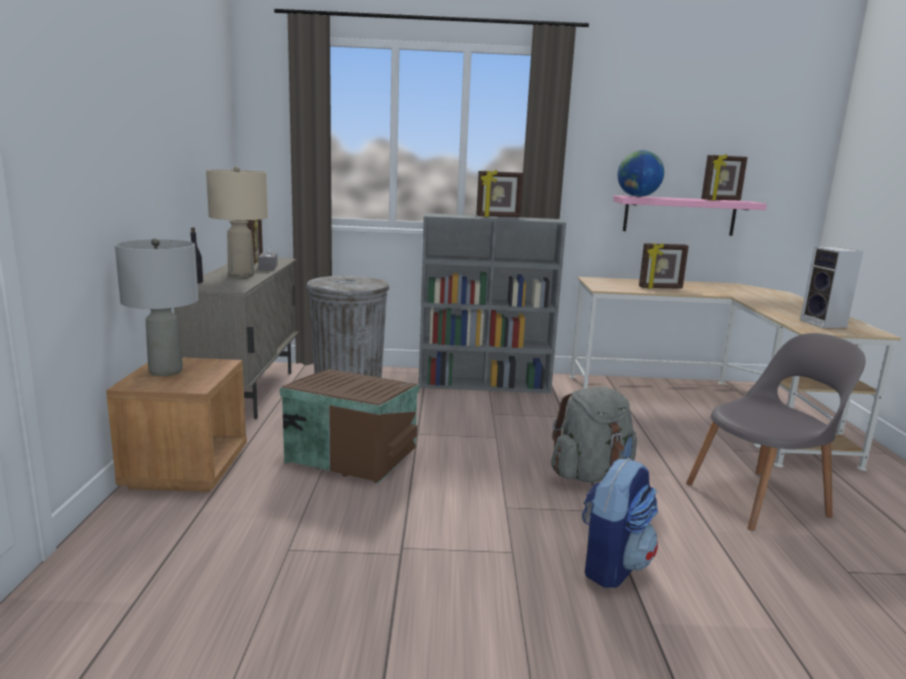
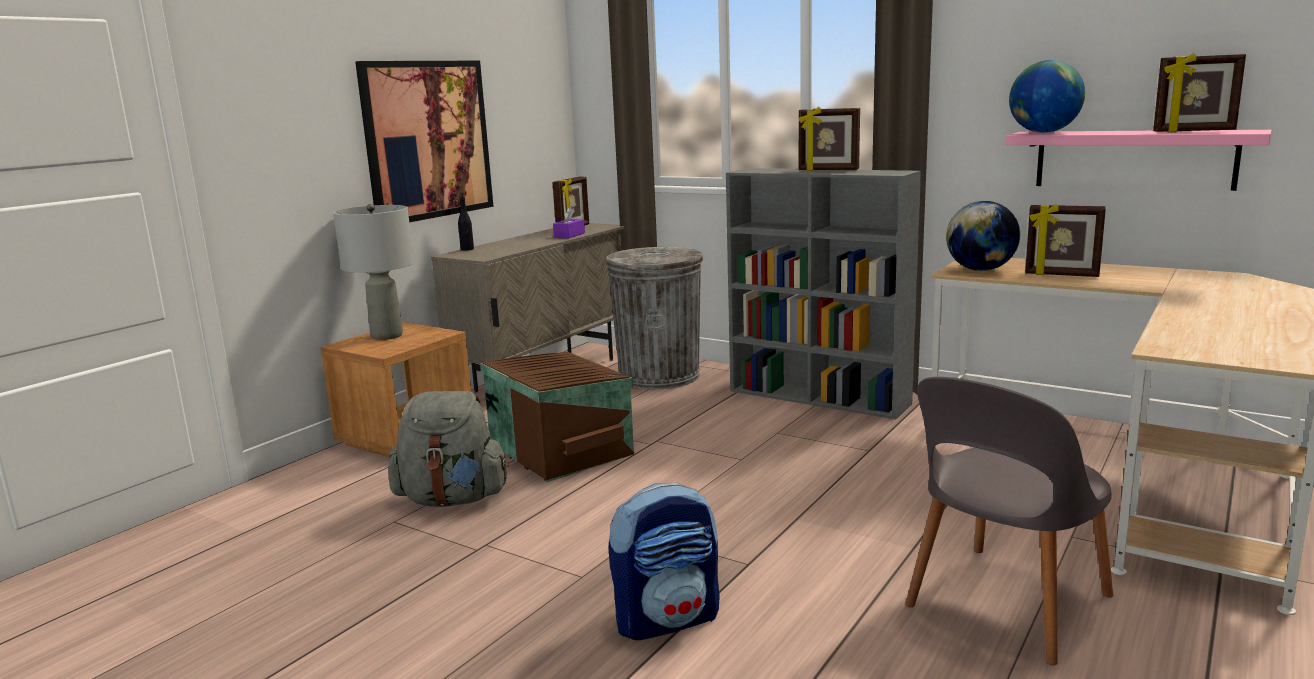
camera: 35 degrees right, 0 degrees up
(165, 176) = (427, 140): none -> picture
(240, 275) = (523, 243): beige table lamp -> none
(268, 267) = (569, 235): grey tissue box -> purple tissue box
(590, 474) = (796, 522): grey backpack -> grey backpack (453, 499)
(611, 286) = (980, 270): none -> globe
(761, 499) = (1004, 605): grey chair -> grey chair turned 120 degrees clockwise
(825, 324) = (1226, 344): speaker -> none

